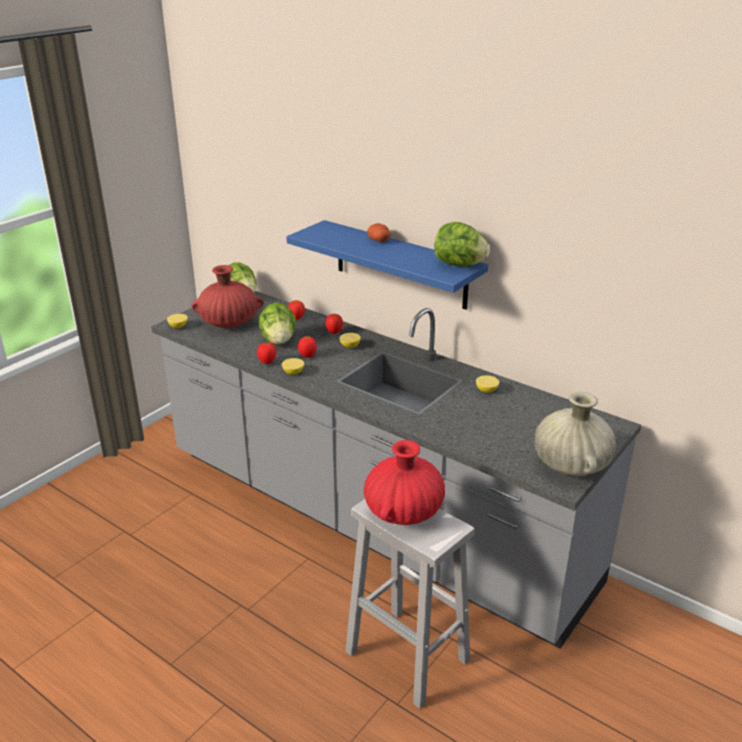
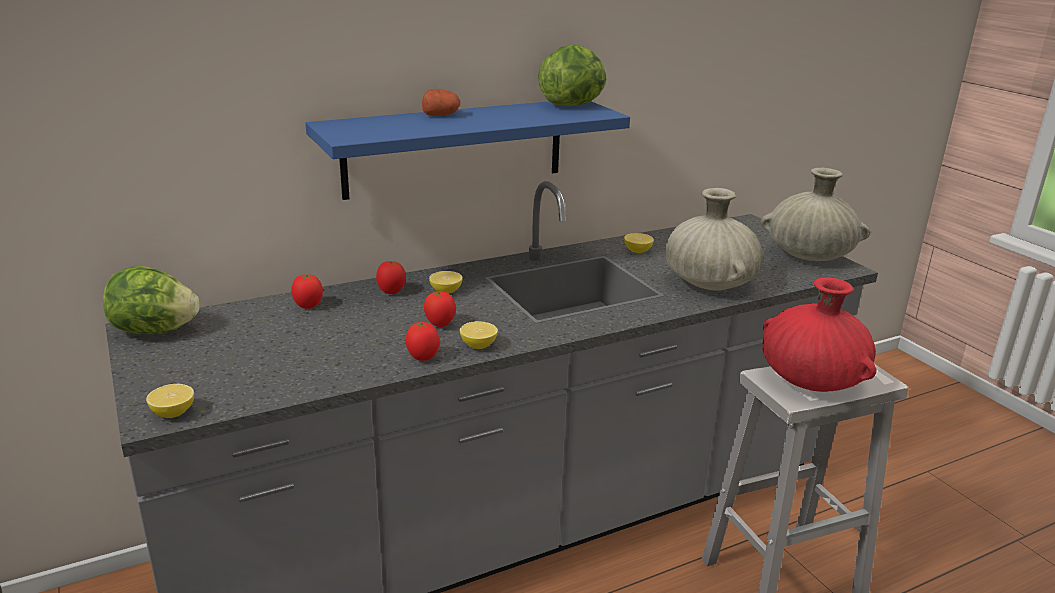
camera: 65 degrees left, 5 degrees down
(229, 323) = (241, 361): red vase -> none
(279, 340) = (362, 334): lettuce -> none
(458, 428) = (709, 284): none -> beige vase

